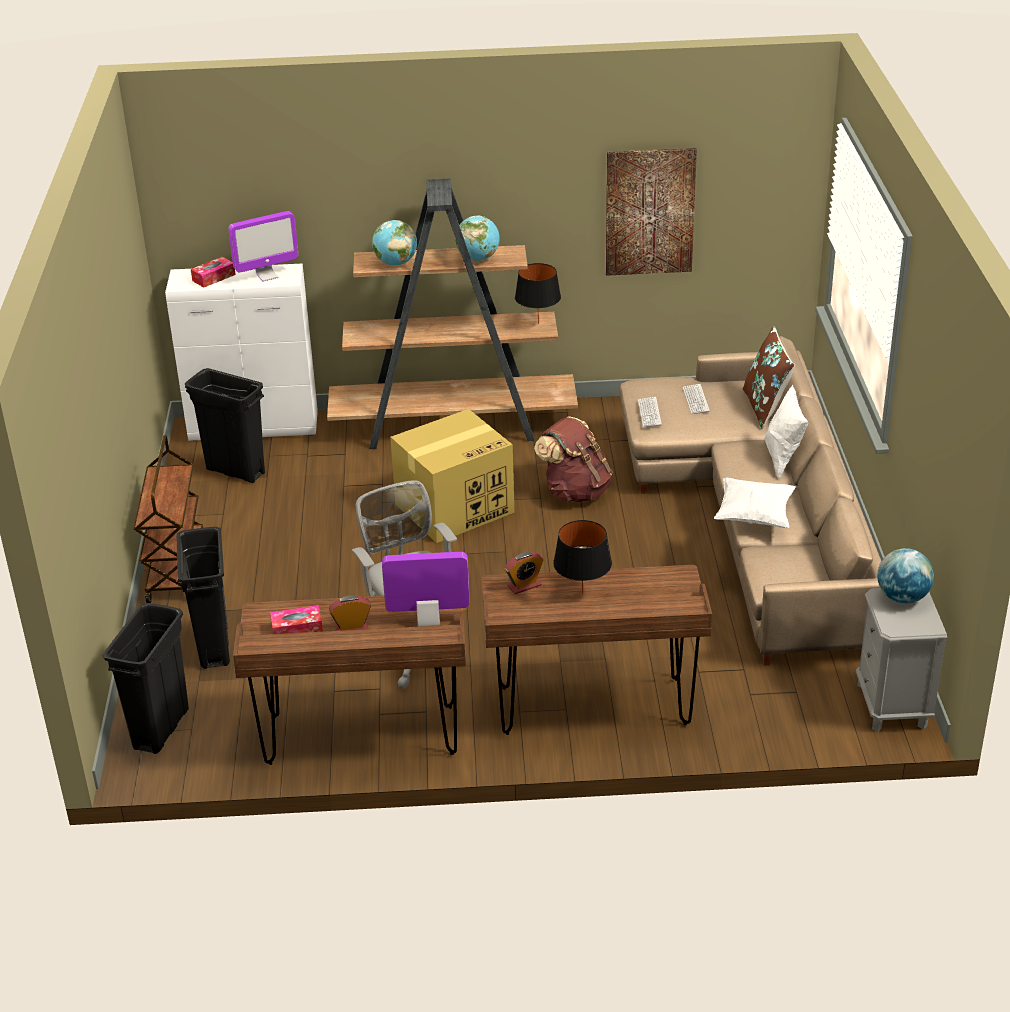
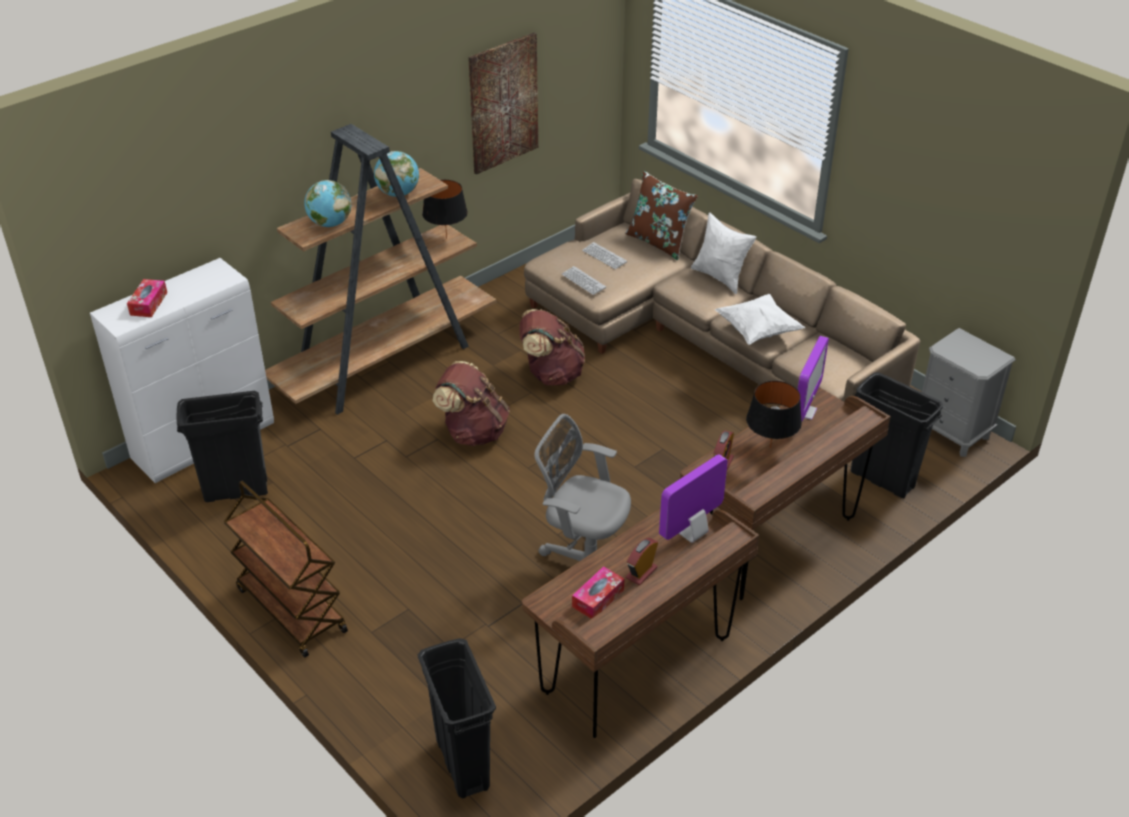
camera: 40 degrees left, 5 degrees up
(214, 646) = (416, 661): black trash can -> black trash can (881, 479)
(267, 276) = (202, 282): monitor -> monitor (803, 411)
(455, 507) = (473, 432): cardboard box -> brown backpack
(902, 597) = (957, 343): globe -> none

